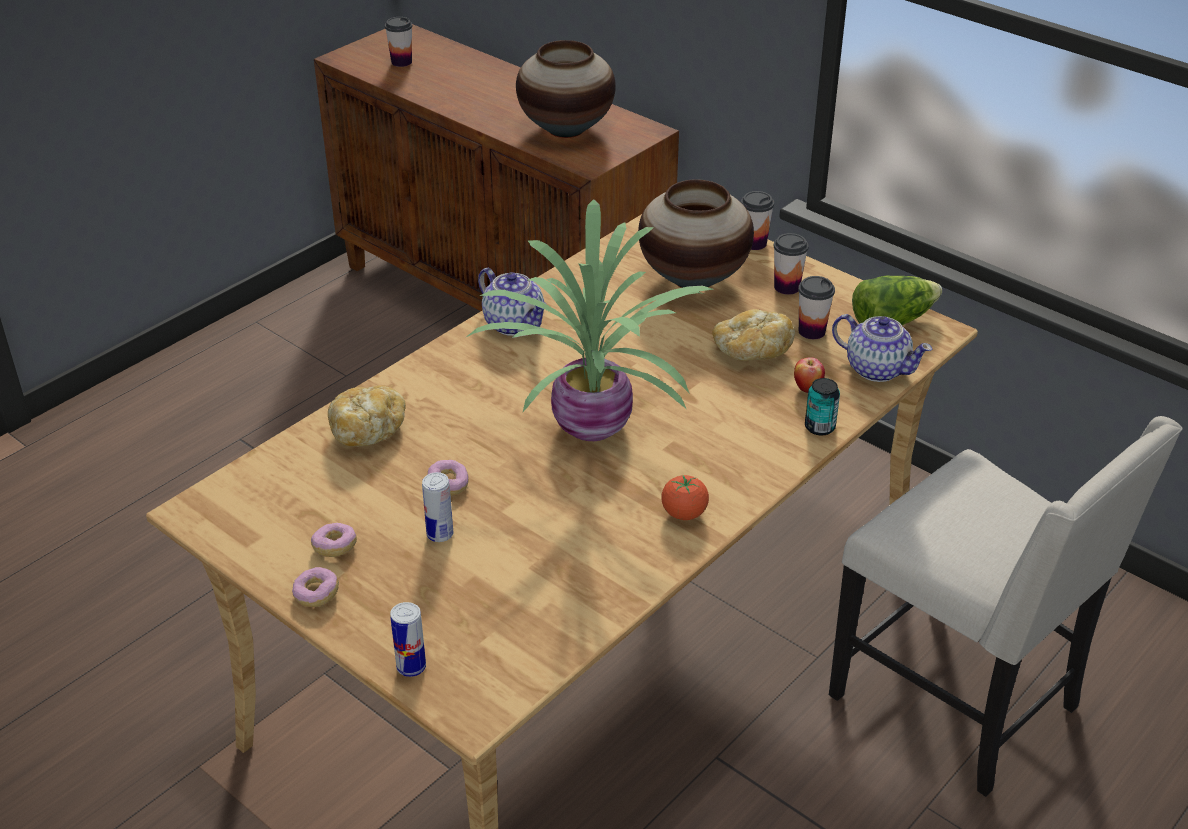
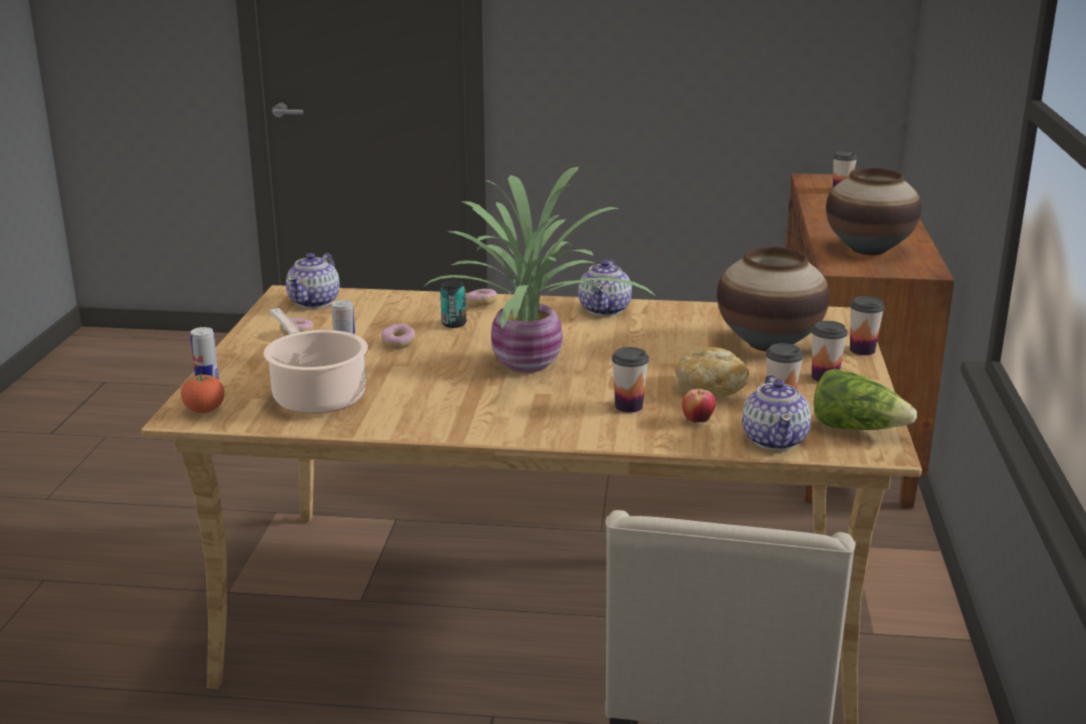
camera: 55 degrees right, 15 degrees down
(251, 499) = (315, 302): none -> teapot
(316, 594) = (247, 343): donut -> donut (481, 304)
(368, 430) = (422, 308): bread -> none
(525, 593) = (316, 396): none -> cooking pot
(684, 513) = (469, 420): tomato -> tomato (204, 411)
(744, 410) = (628, 406): none -> cup
(819, 427) = (653, 439): can -> can (454, 324)

